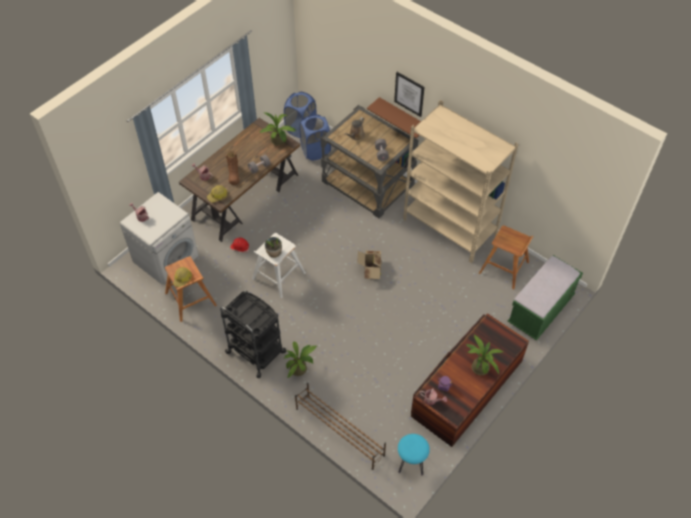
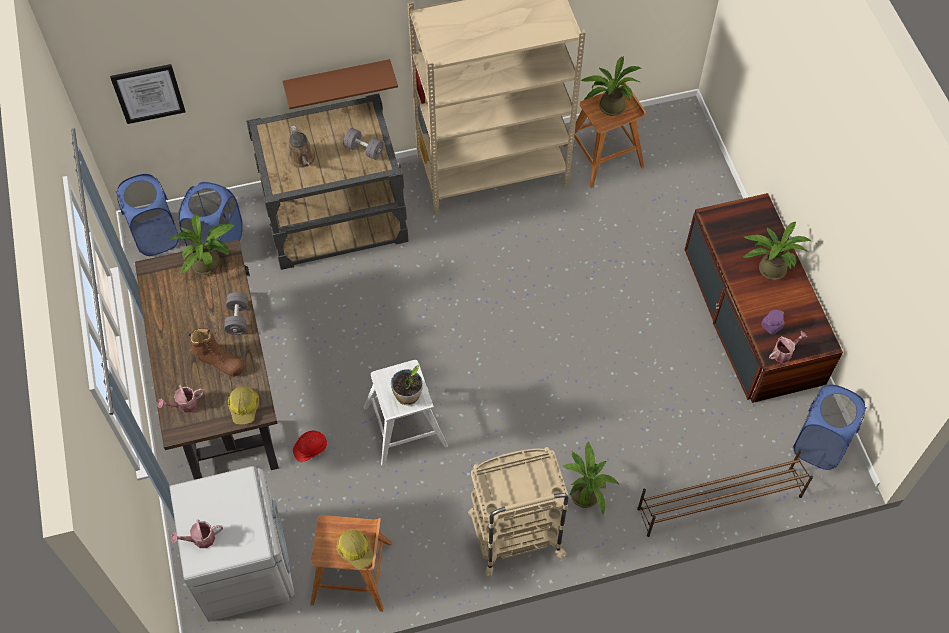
camera: 55 degrees left, 5 degrees up
(256, 352) = (516, 534): black cart -> beige cart
(370, 270) = (489, 306): cardboard box -> none
(409, 94) = (341, 35): picture -> picture (148, 93)
(411, 462) = (819, 444): turquoise stool -> blue laundry basket
(512, 238) = (608, 106): none -> potted plant
(540, 310) = (696, 161): green bench -> none

